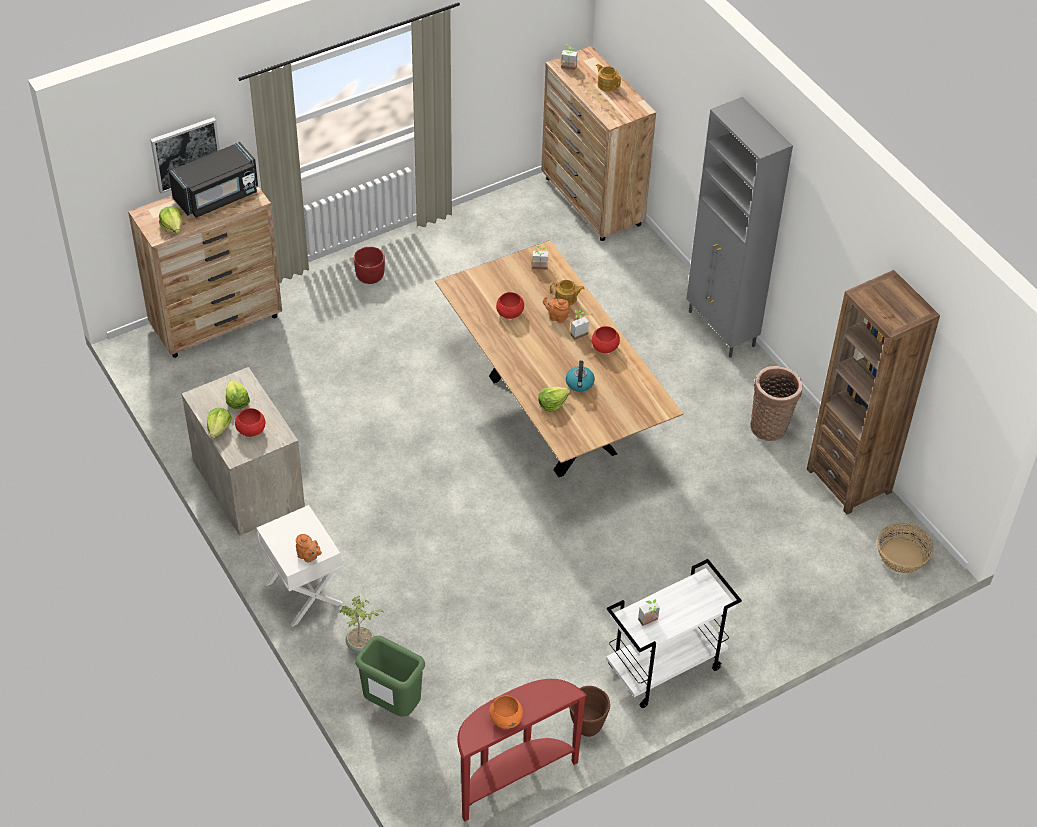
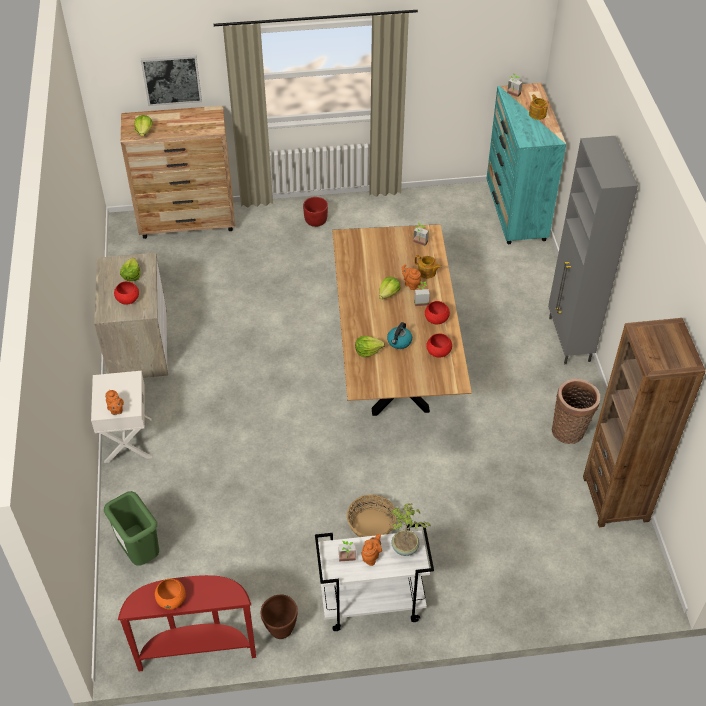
camera: 25 degrees right, 0 degrees up
(217, 196) = (189, 119): black microwave -> none
(219, 428) = (106, 291): lettuce -> lettuce (388, 294)
(360, 645) = (145, 496): potted plant -> potted plant (405, 548)
(509, 313) = (375, 270): red bowl -> red bowl (438, 352)
(592, 202) = (516, 213): brown dresser -> turquoise dresser
(671, 610) = (371, 556): none -> orange teapot
(902, 557) = (630, 581): basket -> basket (371, 525)

